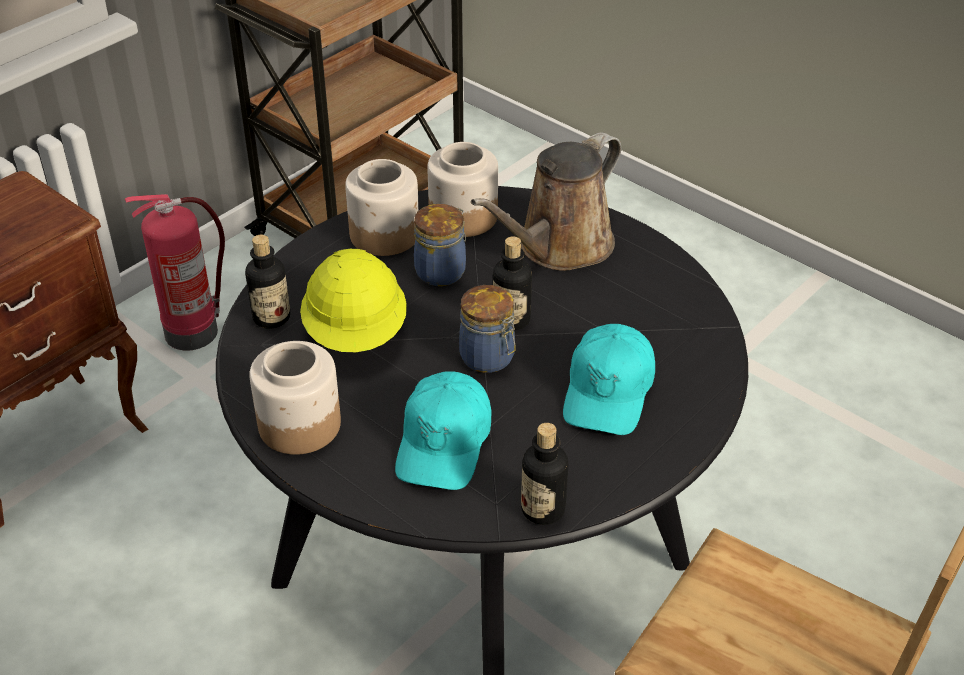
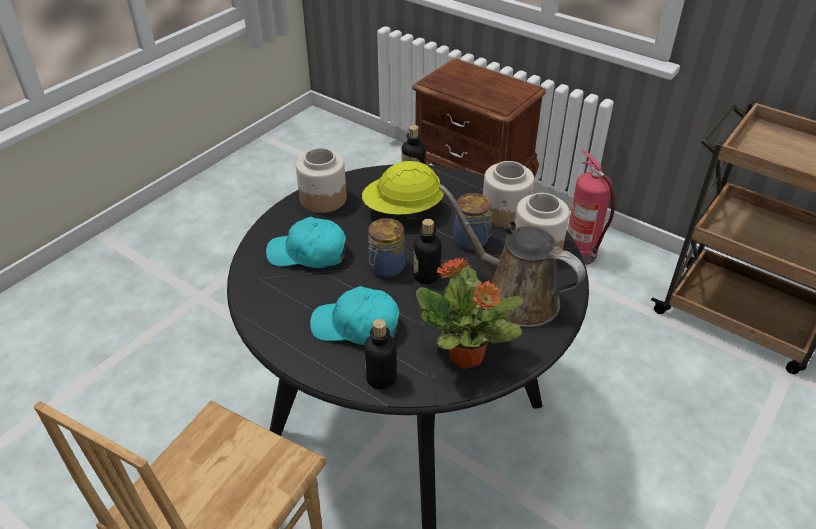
camera: 85 degrees right, 0 degrees up
(543, 509) = (251, 298): bottle -> bottle (381, 378)
(663, 297) = (466, 357): none -> potted plant

